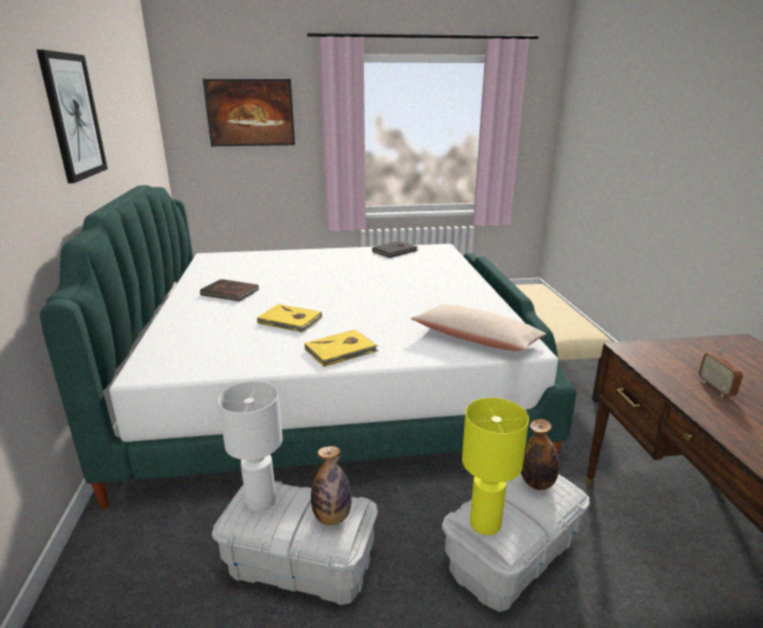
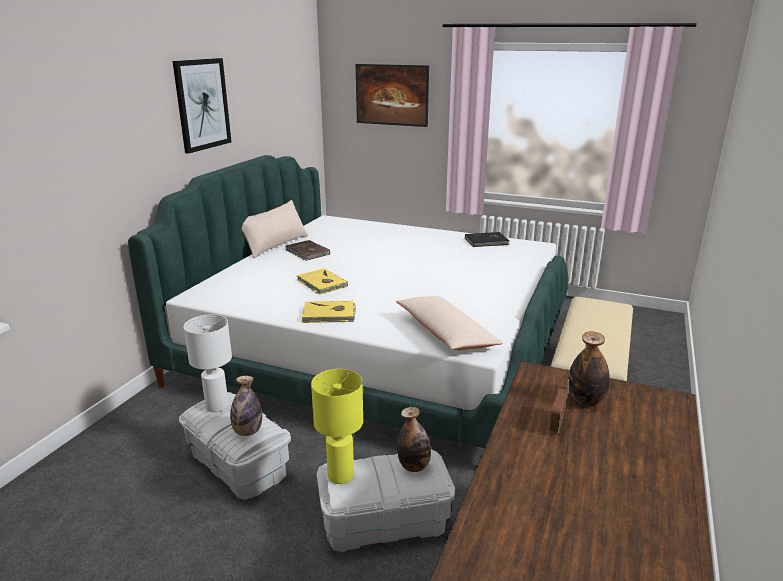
camera: 30 degrees right, 0 degrees up
(180, 292) = (275, 245): none -> beige pillow
(699, 361) = (585, 400): none -> bottle

